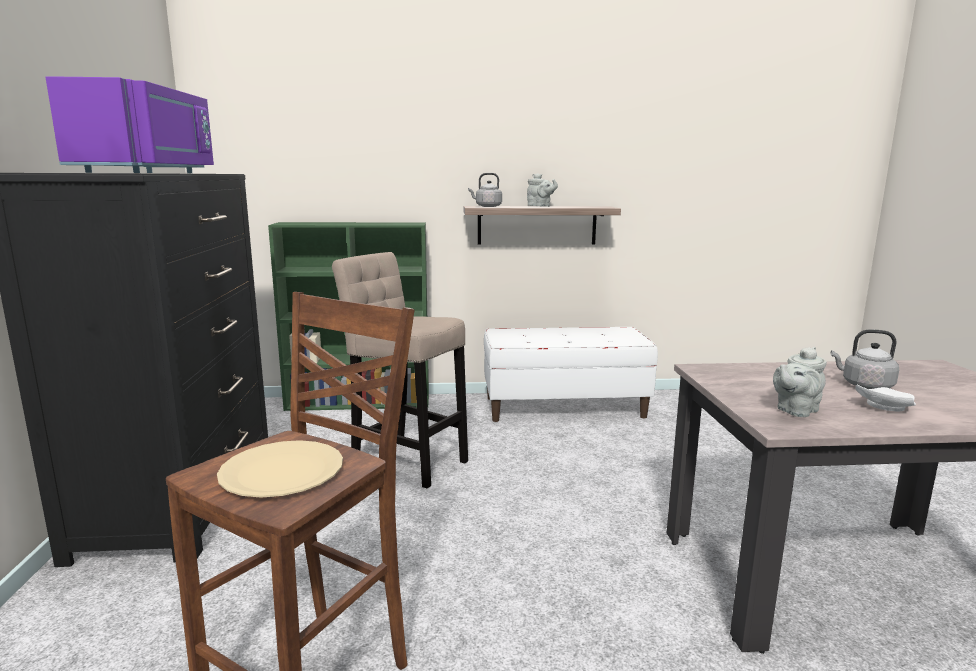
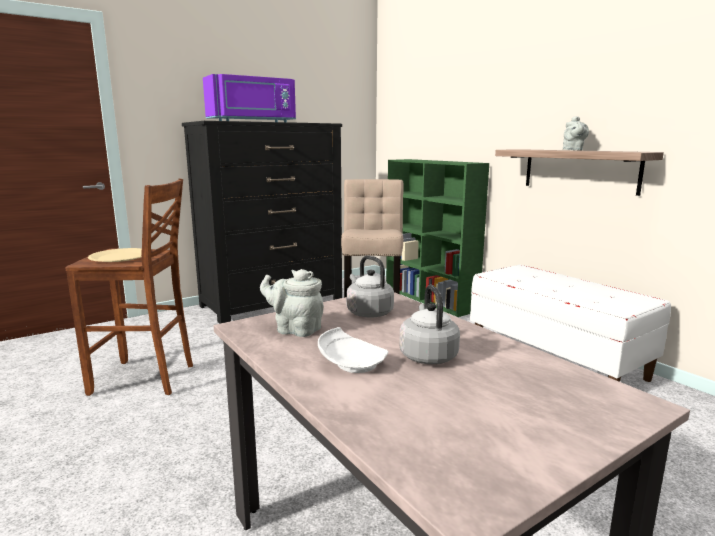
camera: 60 degrees right, 0 degrees up
(487, 206) = (523, 149): grey kettle -> grey kettle (368, 312)

